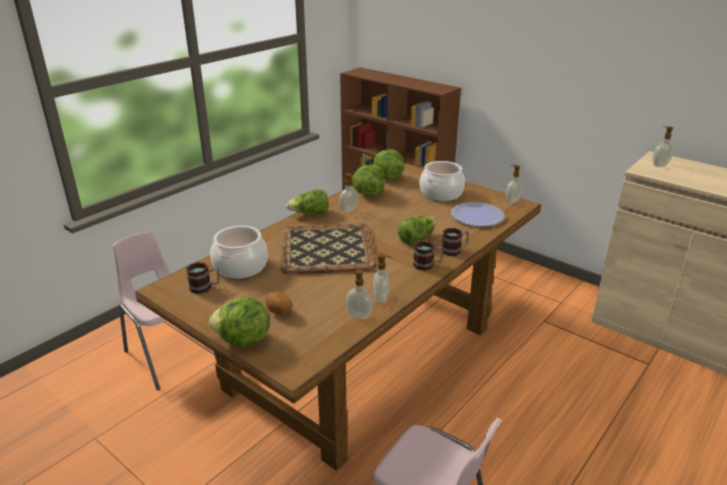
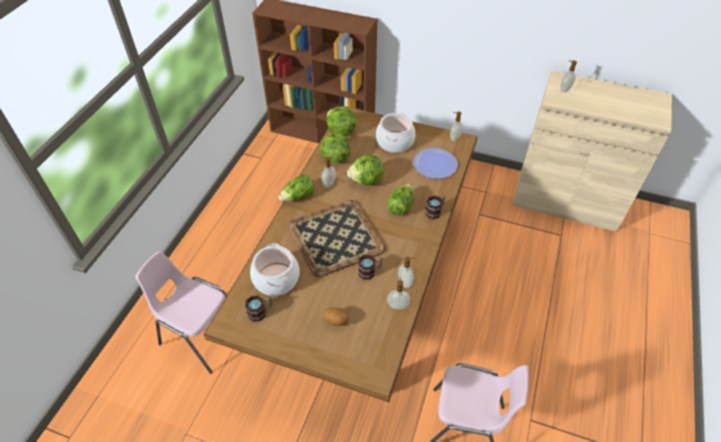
camera: 20 degrees left, 20 degrees up
(243, 341) = (325, 360): lettuce -> lettuce (367, 181)
(427, 265) = (422, 234): mug -> mug (370, 271)

